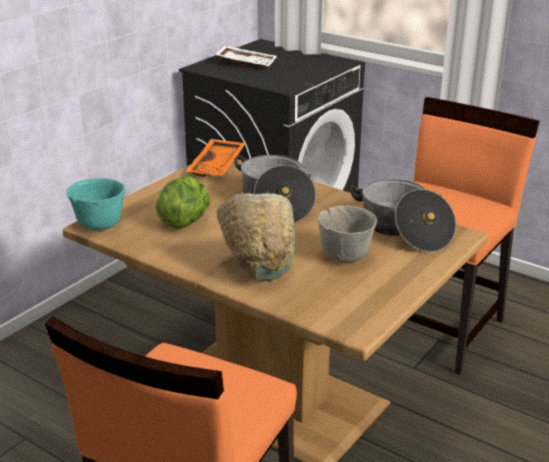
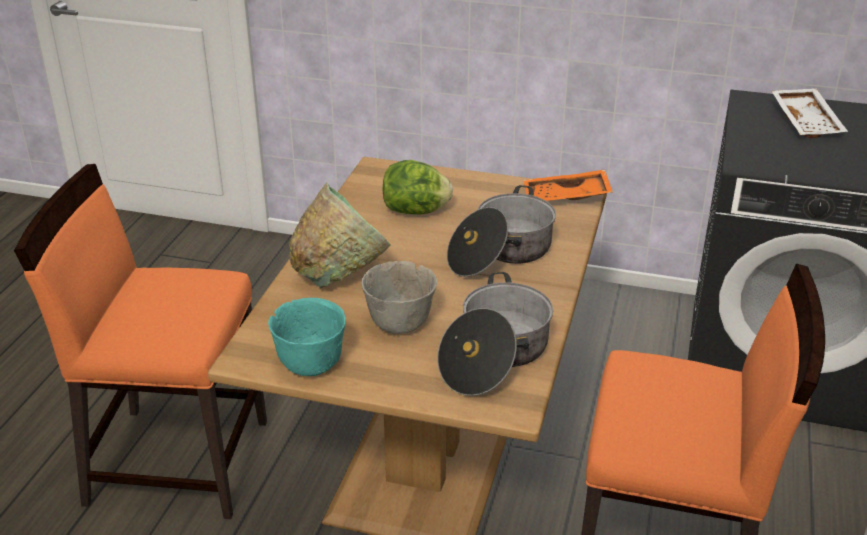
camera: 70 degrees right, 5 degrees up
(98, 225) = (378, 170): turquoise bowl -> turquoise bowl (309, 364)

